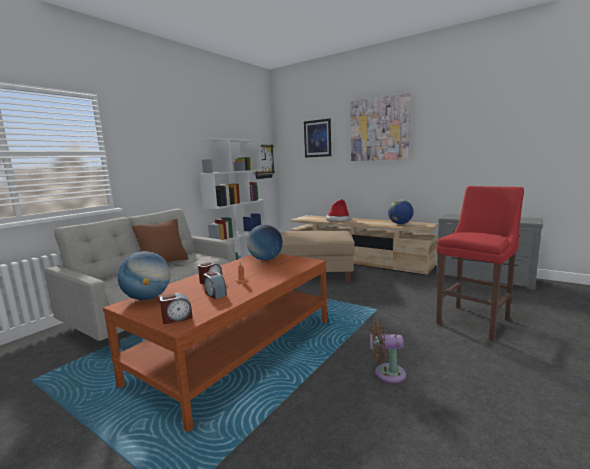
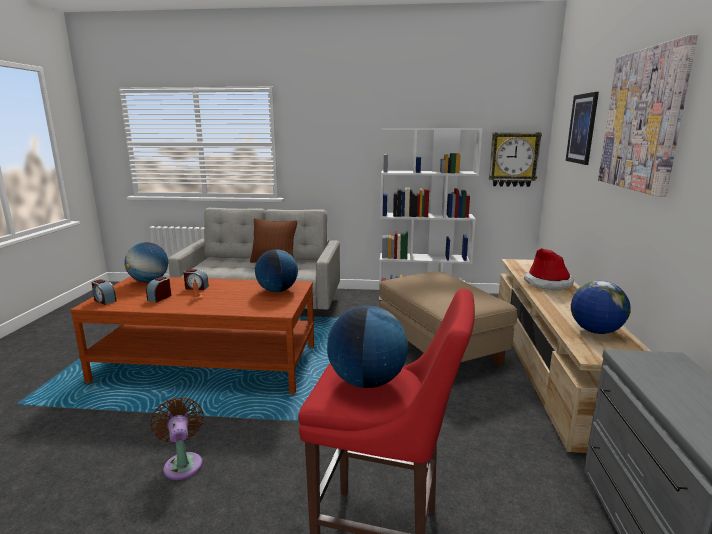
camera: 60 degrees right, 5 degrees up
(478, 234) = (367, 382): none -> globe

